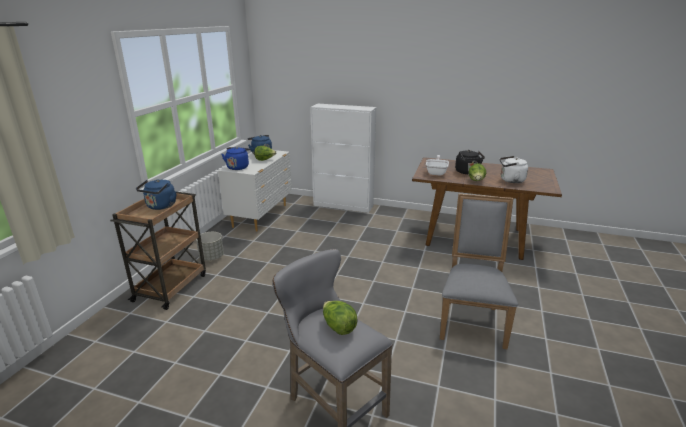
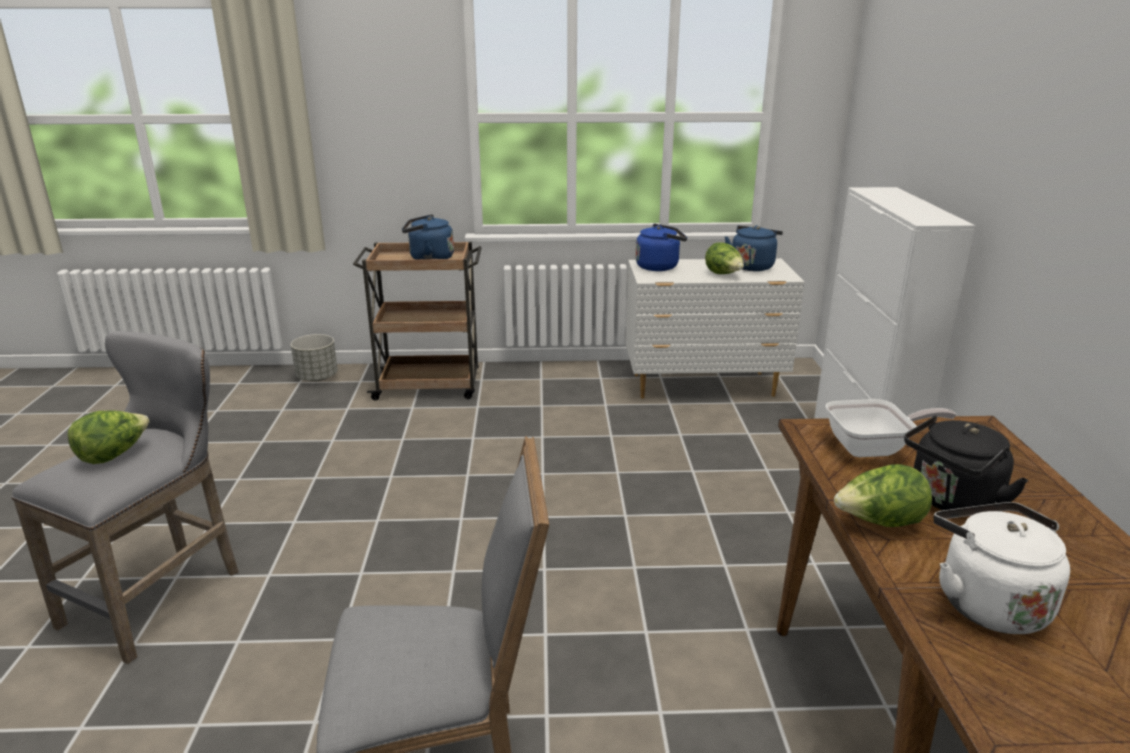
camera: 70 degrees right, 0 degrees up
(211, 257) = (526, 388): grey planter -> grey planter (317, 377)

